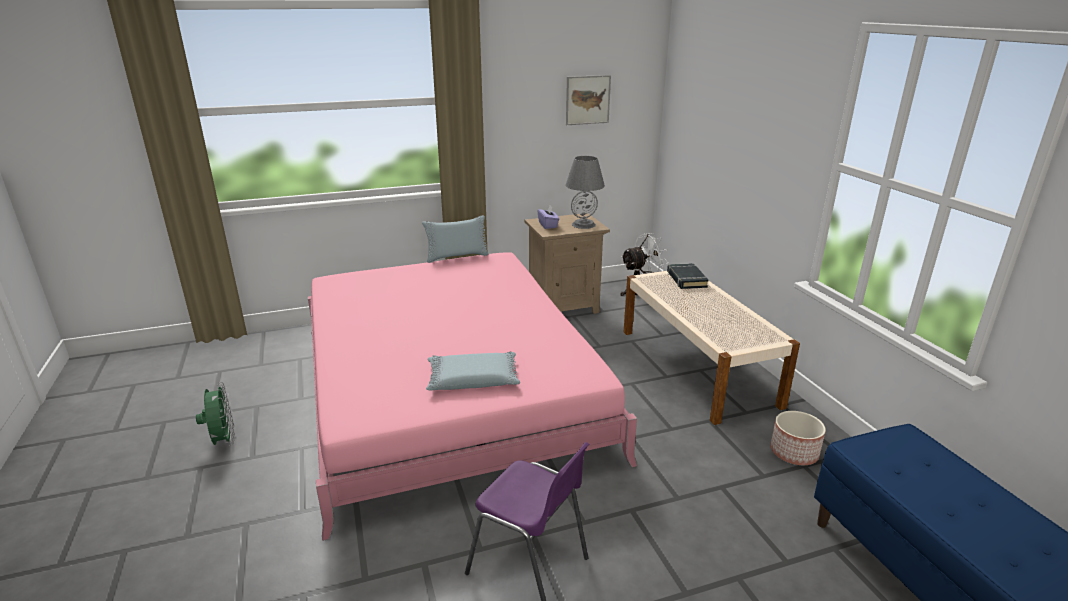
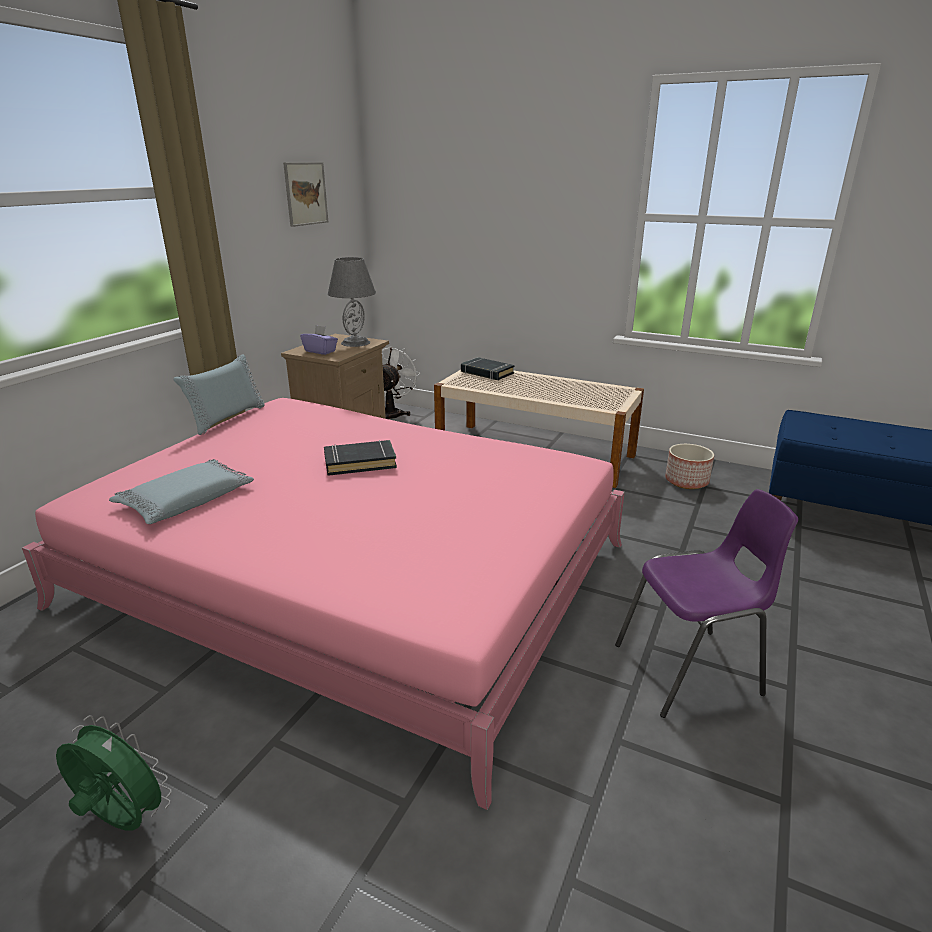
camera: 45 degrees left, 0 degrees up
(467, 313) = (360, 462): none -> black book
(473, 377) = (489, 512): blue pillow -> blue pillow (186, 498)

